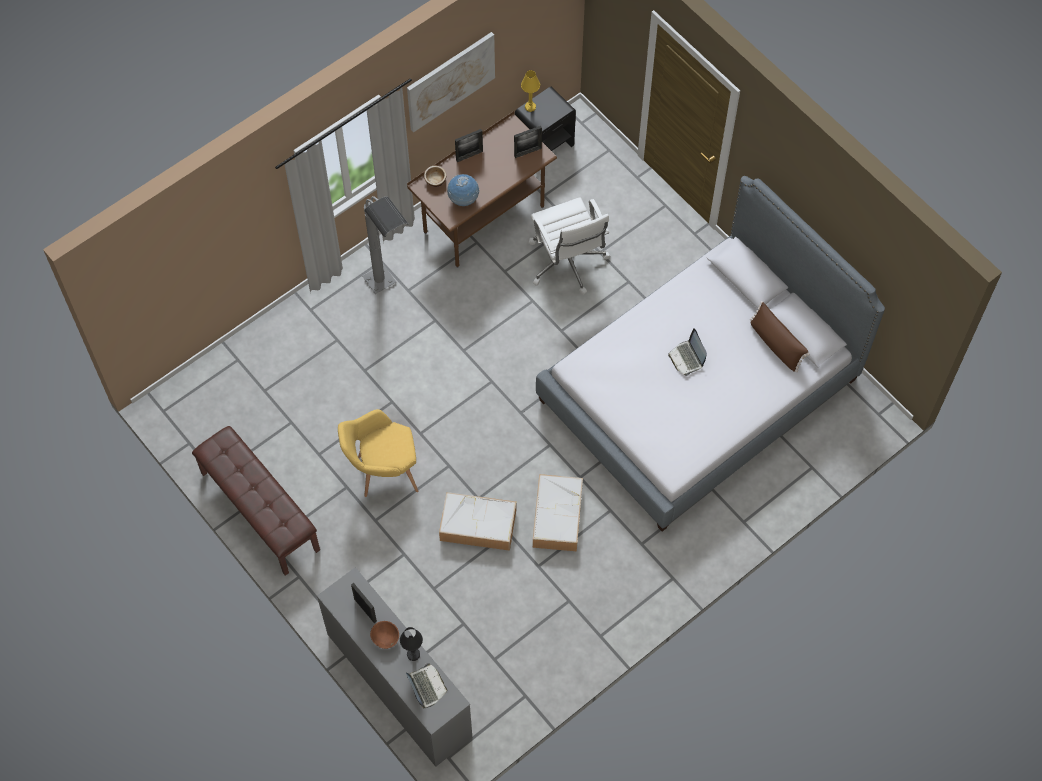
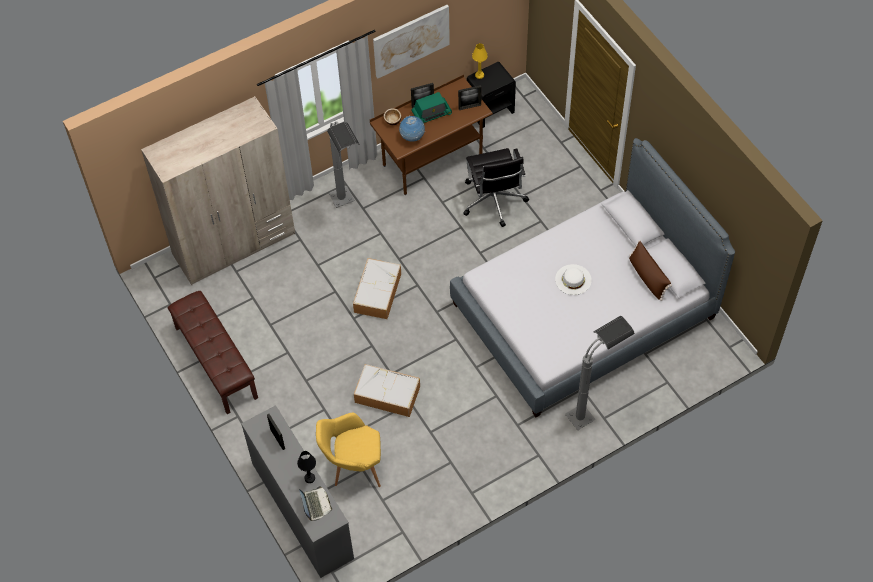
camera: 10 degrees right, 5 degrees down
(256, 355) = (234, 244): none -> beige wardrobe
(382, 472) = (318, 344): yellow armchair -> yellow armchair (353, 467)
(385, 638) = (289, 463): brown bowl -> none
(482, 166) = (431, 113): none -> radio
(557, 515) = (452, 394): storage box -> storage box (377, 292)
(567, 263) = (494, 201): white office chair -> black office chair
(687, 358) = (573, 279): laptop -> white hat
(728, 513) = (592, 409): none -> grey floor lamp

